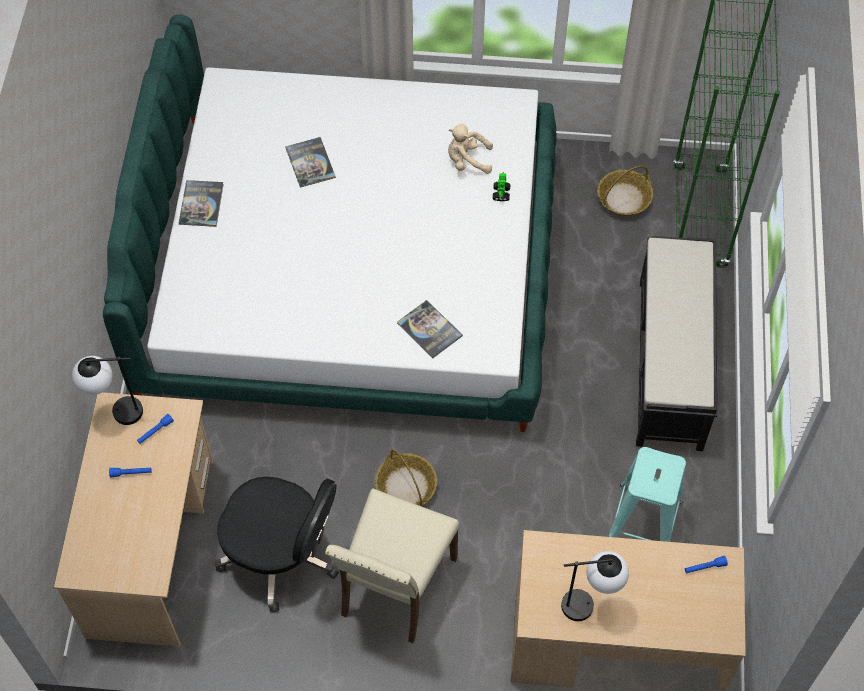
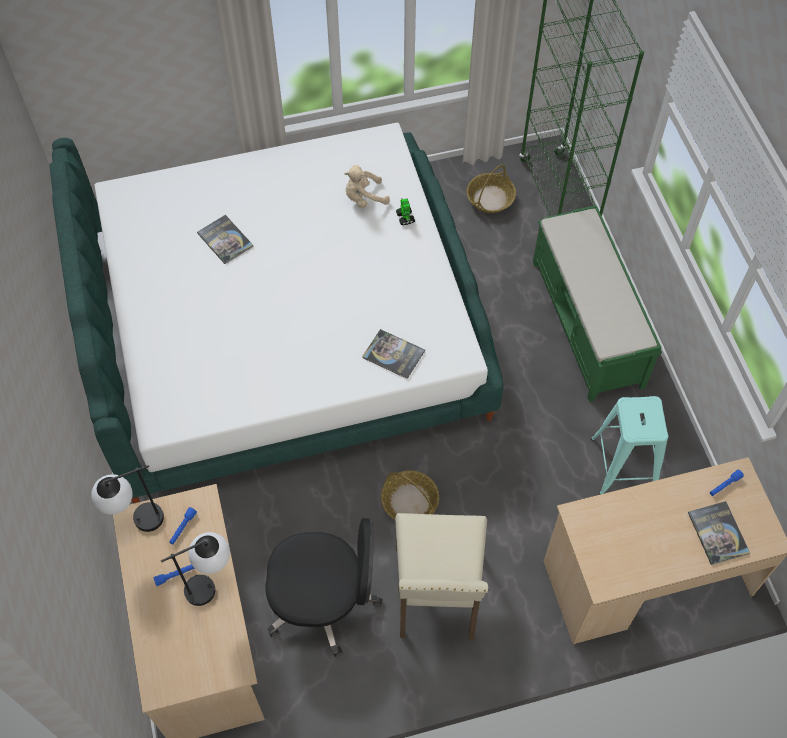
camera: 20 degrees left, 0 degrees up
(201, 204) = (139, 305): book -> book (718, 533)
(590, 604) = (644, 552): table lamp -> table lamp (212, 585)
(670, 365) = (587, 324): black bench -> green bench

